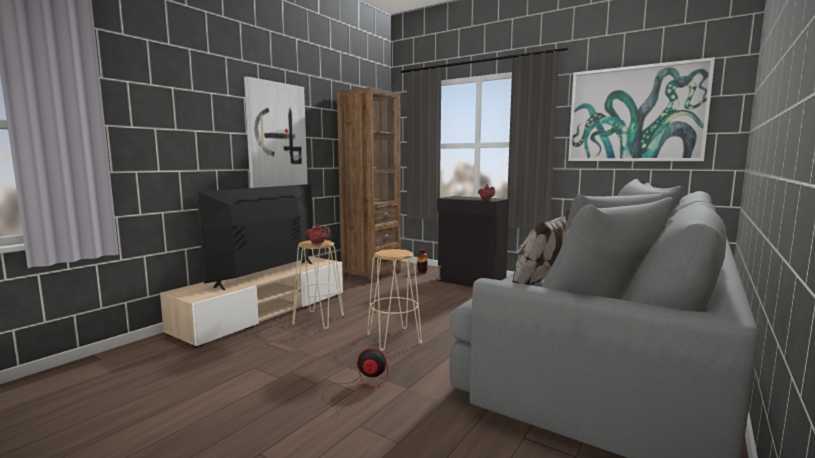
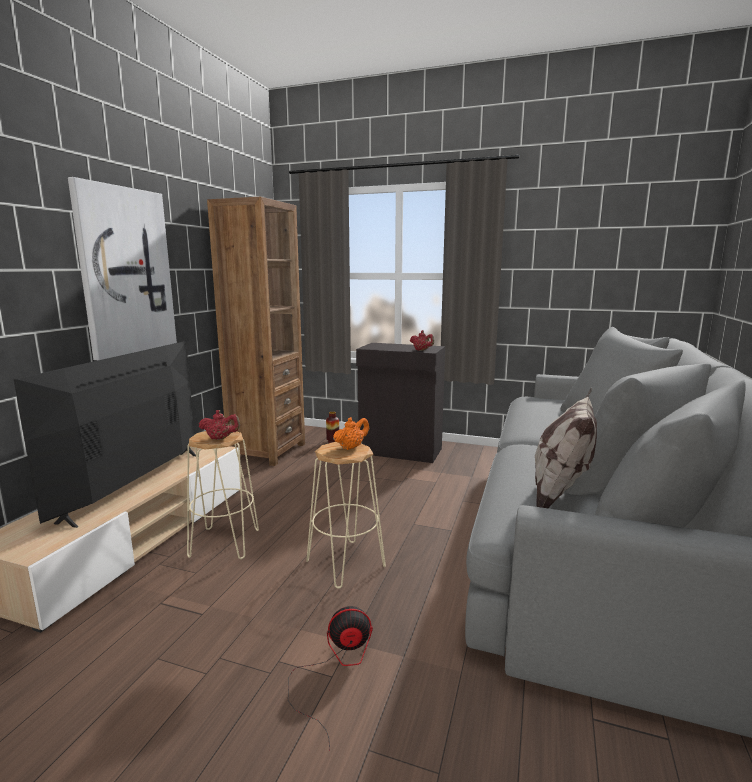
camera: 15 degrees left, 5 degrees up
(399, 252) = (351, 447): none -> orange teapot
(635, 114) = (595, 244): picture -> none

